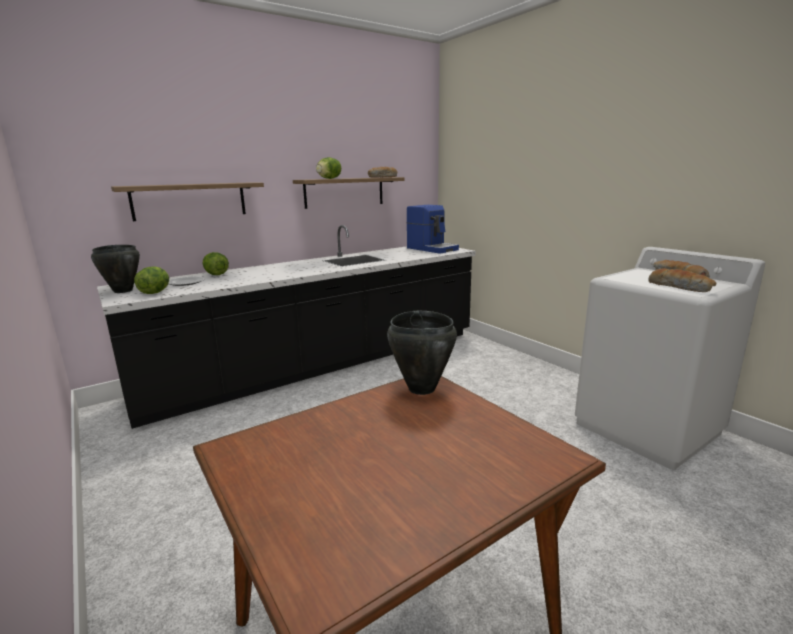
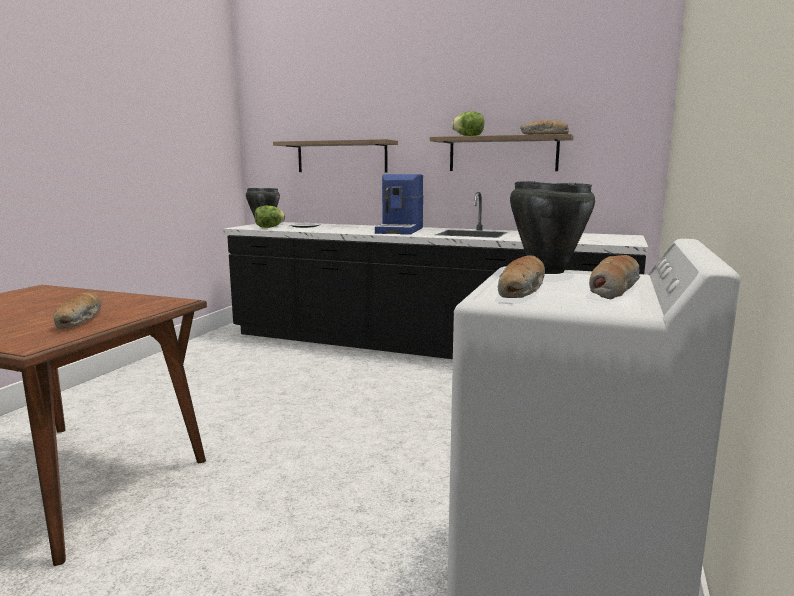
camera: 55 degrees right, 5 degrees down
(216, 274) = (340, 226): lettuce -> none
(421, 388) = (155, 303): black cooking pot -> black cooking pot (546, 271)
(432, 249) = (603, 238): coffee machine -> coffee machine (400, 230)
(466, 427) = (80, 320): none -> bread

